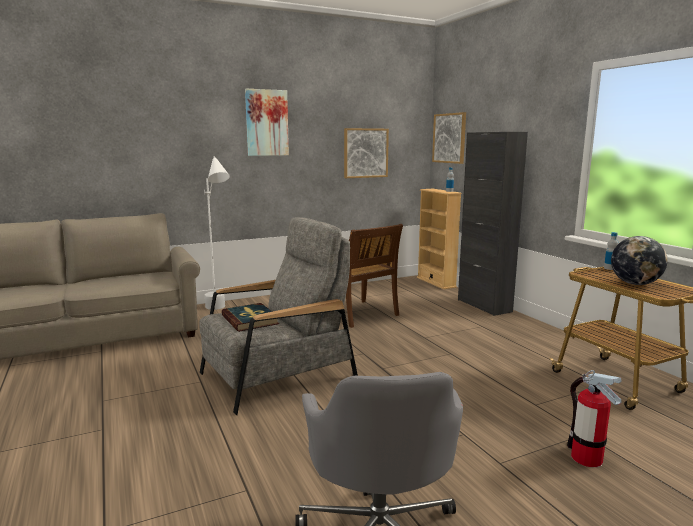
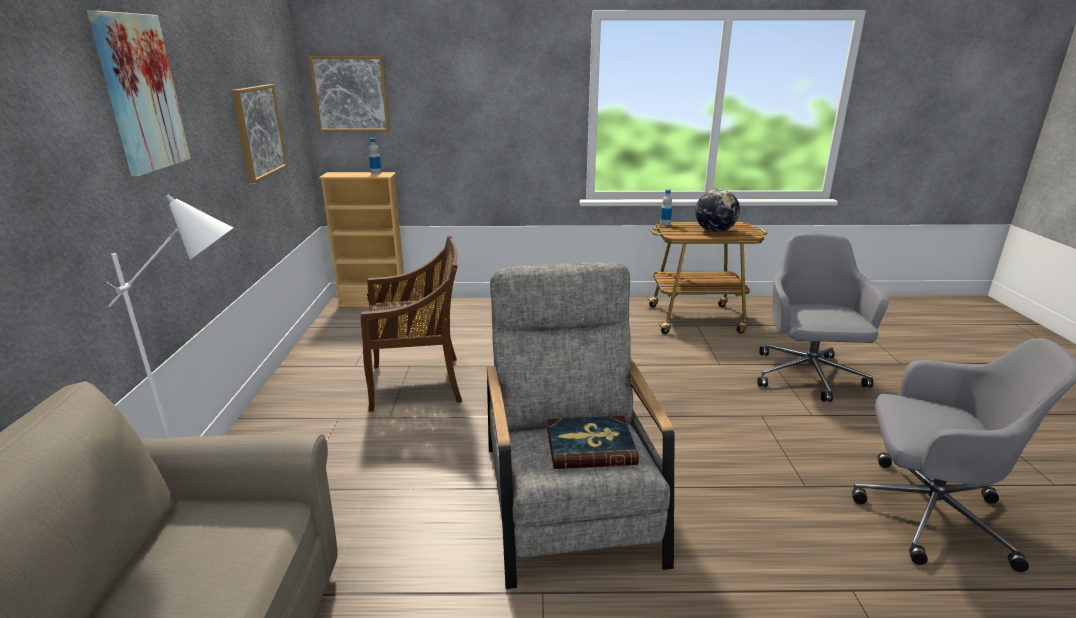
camera: 65 degrees left, 10 degrees up
(484, 306) = (483, 305): black cabinet -> none
(586, 458) = (807, 377): fire extinguisher -> grey office chair

